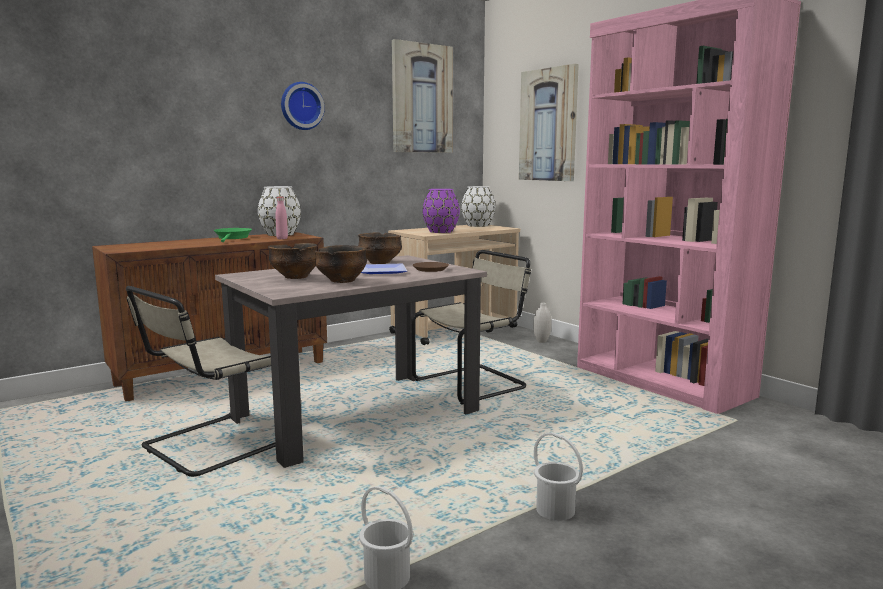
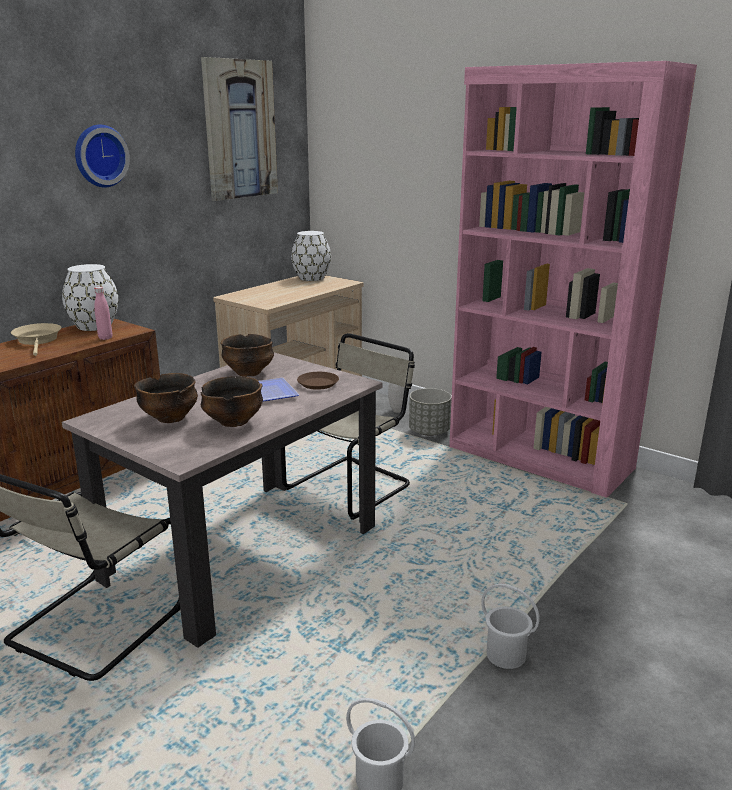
camera: 15 degrees left, 10 degrees up
(233, 238) = (38, 340): green frying pan -> beige frying pan
(440, 231) = (279, 297): purple vase -> none
(548, 125) = (395, 164): picture -> none
(563, 356) = (429, 432): none -> grey planter

